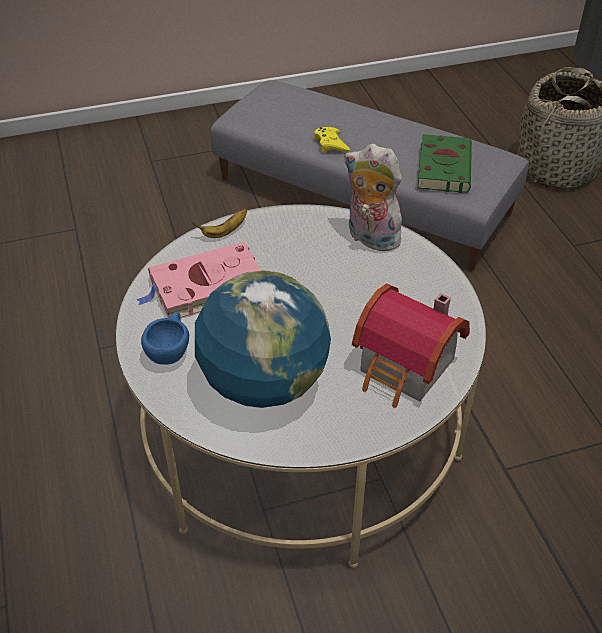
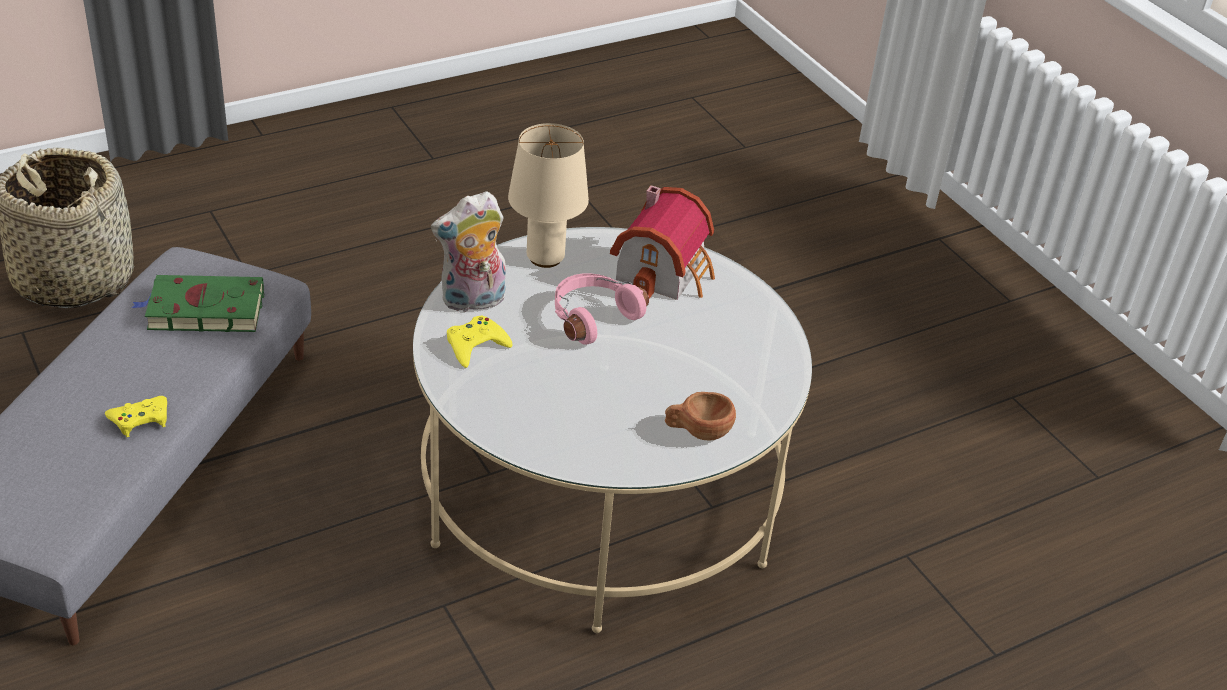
camera: 105 degrees left, 5 degrees down
(170, 350) = (697, 432): blue cup -> brown cup
(204, 287) = (591, 421): pink book -> none
(224, 232) = (485, 418): banana -> none
(263, 384) = (717, 359): globe -> none
(311, 235) = (476, 346): none -> yellow game controller
(340, 306) = (592, 317): none -> pink headphones
(370, 238) = (472, 301): plush toy -> plush toy turned 45 degrees clockwise
(431, 288) = (546, 258): none -> beige table lamp

